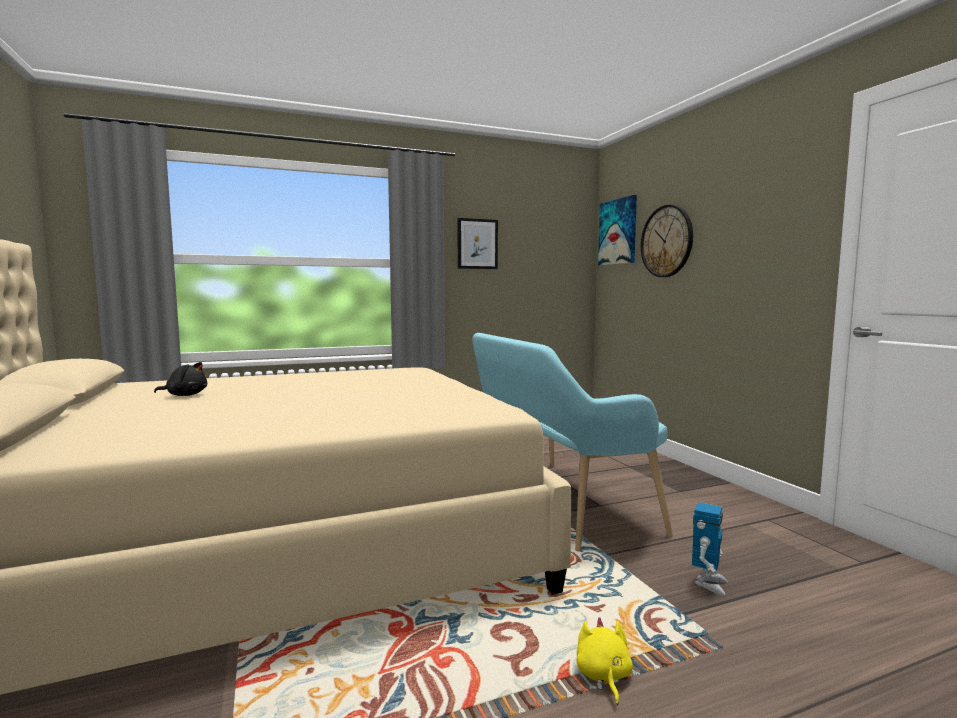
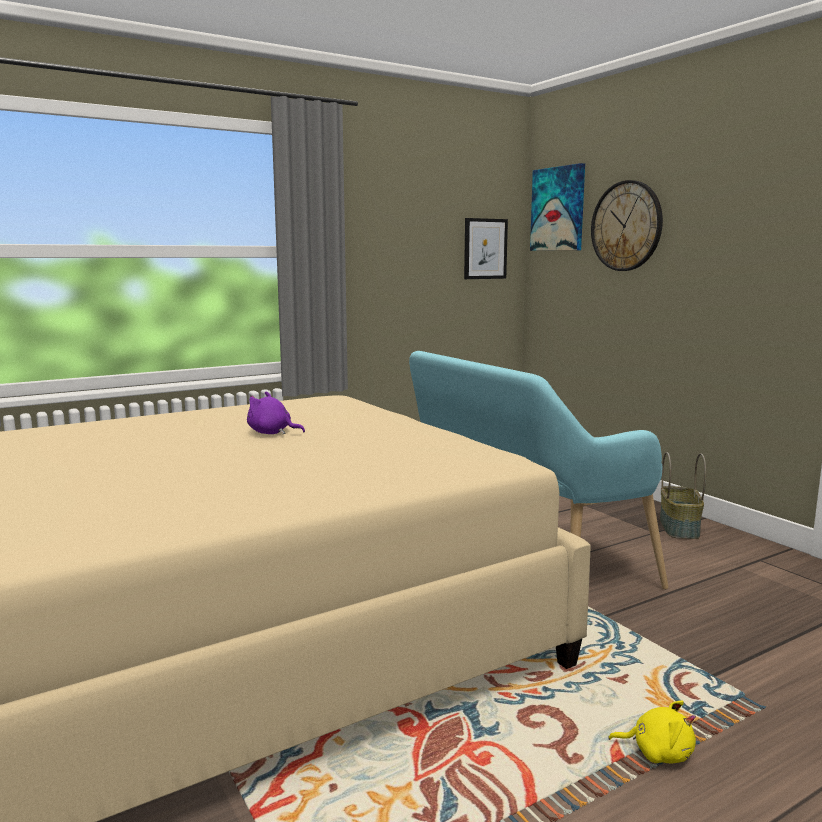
camera: 10 degrees left, 5 degrees up
(185, 395) = (71, 456): black plush toy -> none
(342, 387) = (272, 433): none -> purple plush toy
(477, 244) = (383, 224): picture -> picture (485, 249)
(603, 676) = (657, 752): yellow plush toy -> yellow plush toy turned 120 degrees clockwise
(704, 489) = (680, 528): none -> basket
(708, 583) = (725, 639): toy robot -> none

